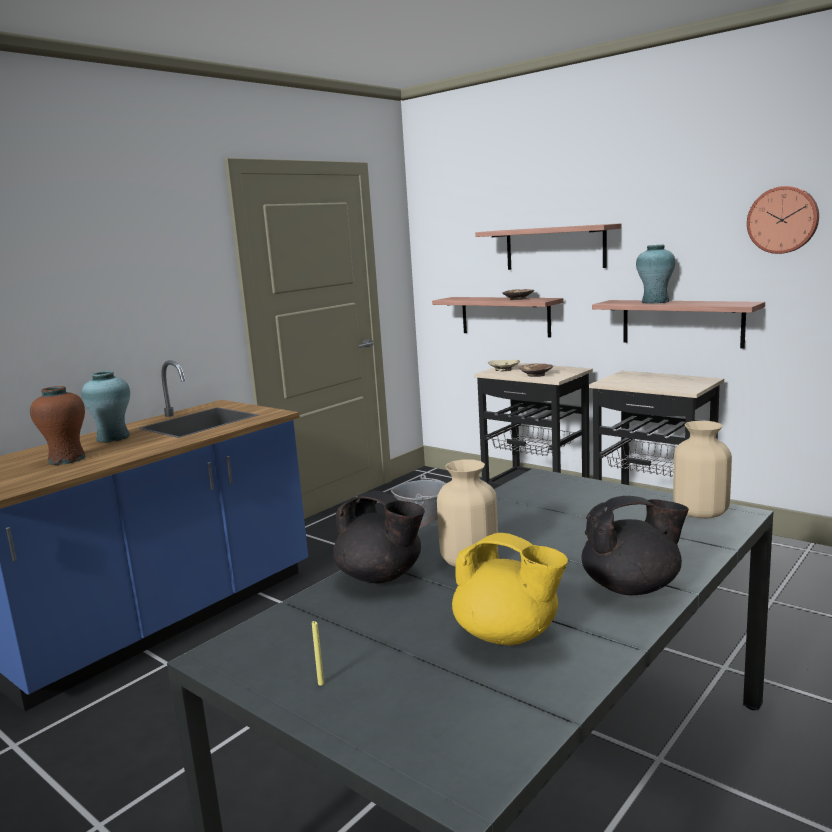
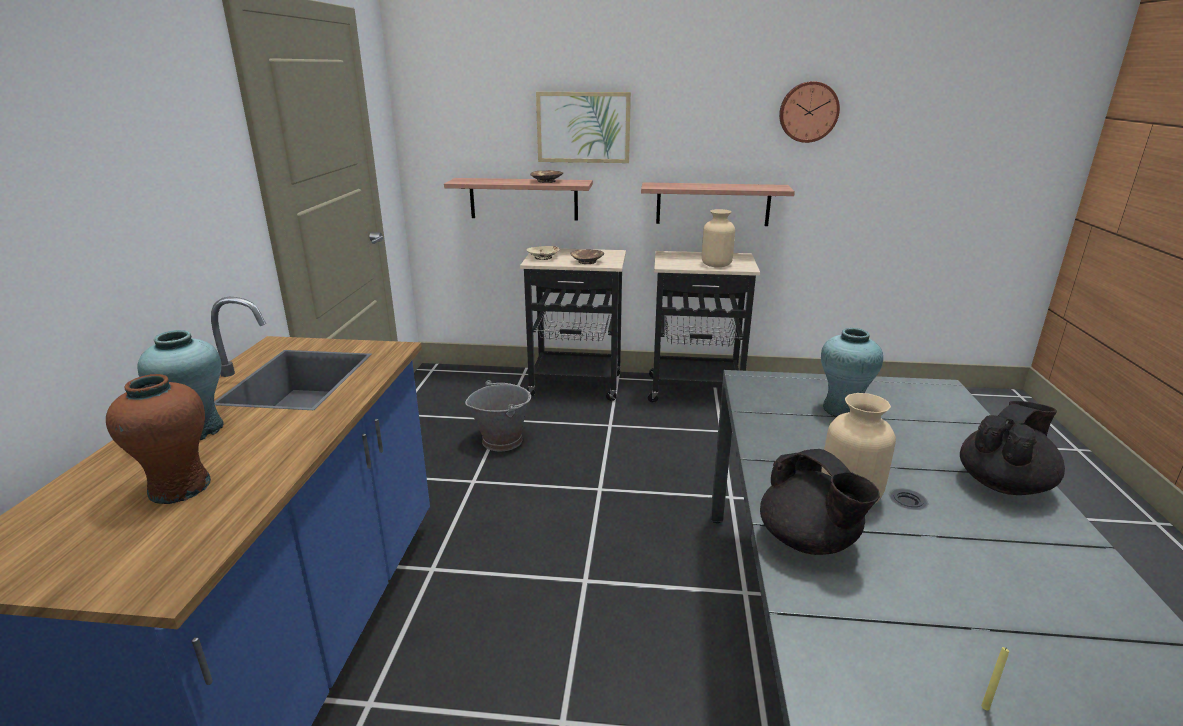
camera: 35 degrees left, 10 degrees up
(381, 576) = (808, 541): black teapot -> black teapot turned 60 degrees clockwise
(508, 635) = (1014, 571): yellow teapot -> none
(555, 248) = (583, 127): shelf -> picture
(655, 302) = (695, 185): turquoise vase -> turquoise vase (842, 410)
(700, 512) = (920, 392): beige vase -> beige vase (716, 265)

